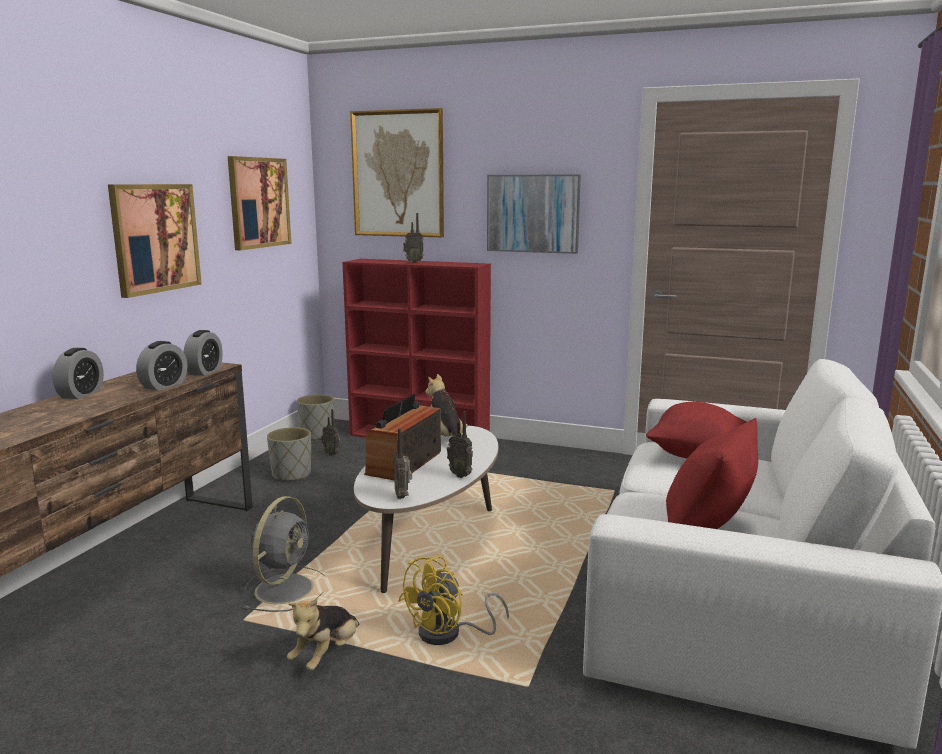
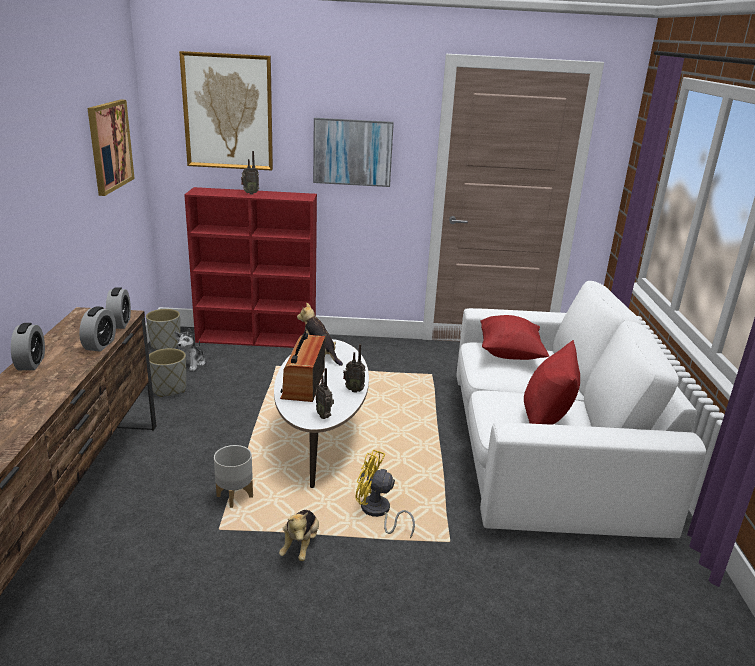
camera: 20 degrees left, 10 degrees up
(155, 238) = (49, 201): picture -> none
(286, 588) = (234, 496): grey fan -> grey planter
(332, 454) = (191, 364): radio -> plush toy
(449, 634) = (378, 512): yellow fan -> yellow fan turned 90 degrees clockwise

